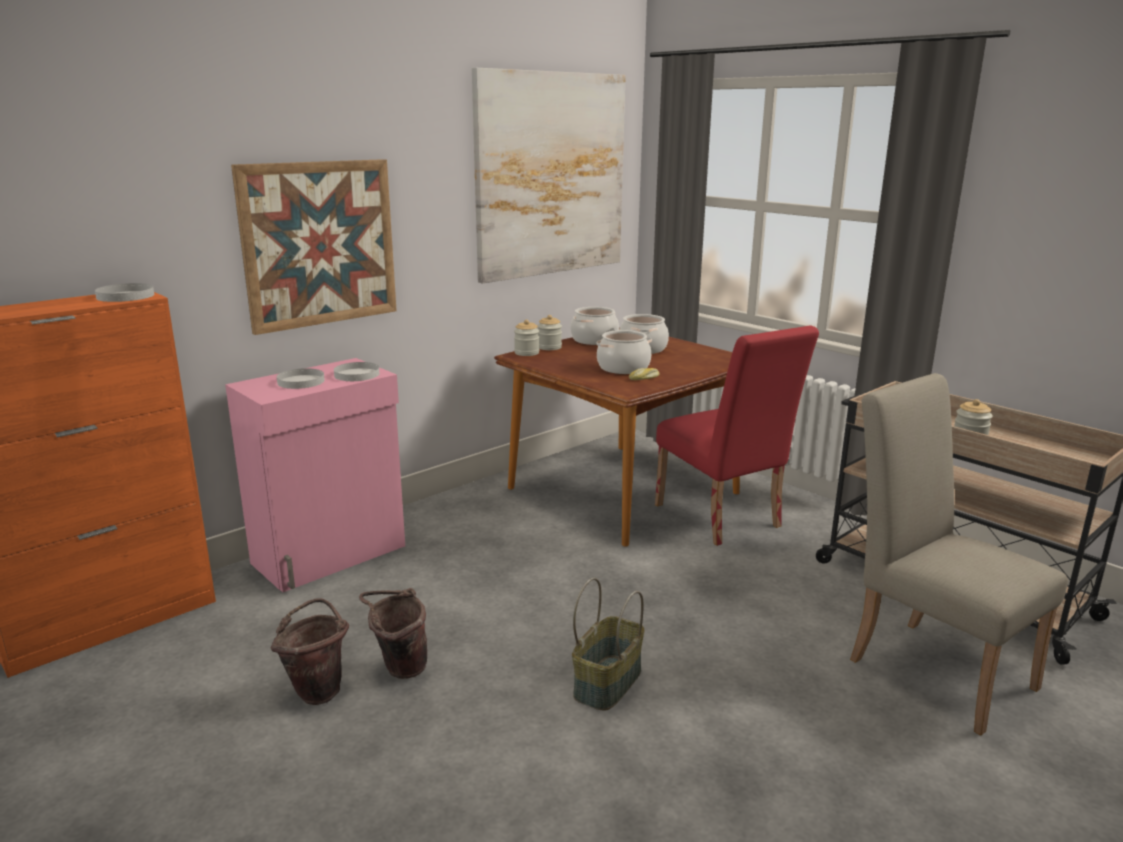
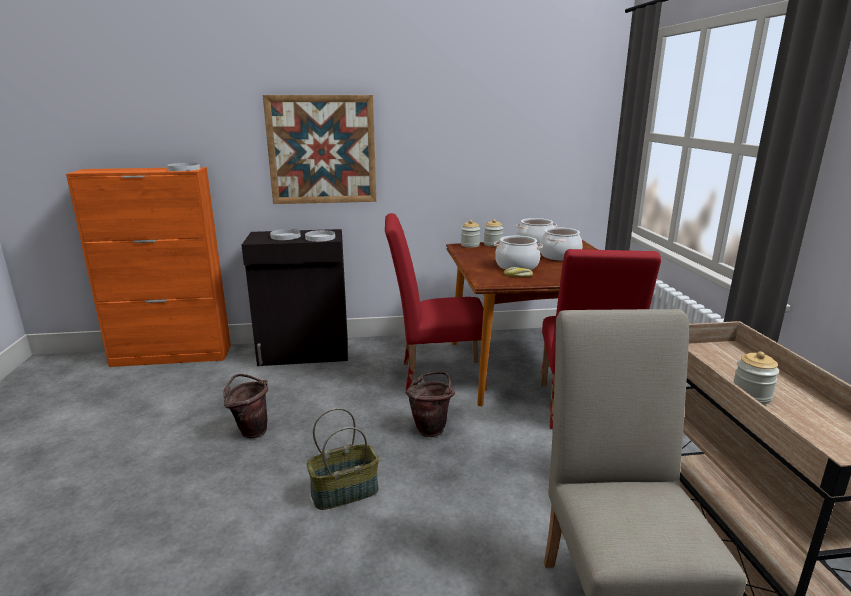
camera: 35 degrees right, 0 degrees up
(318, 689) = (202, 424): brown bucket -> brown bucket (431, 428)
(331, 555) = (305, 353): pink cabinet -> black cabinet
(536, 529) = (435, 375): none -> red chair
(551, 175) = (522, 112): picture -> none

